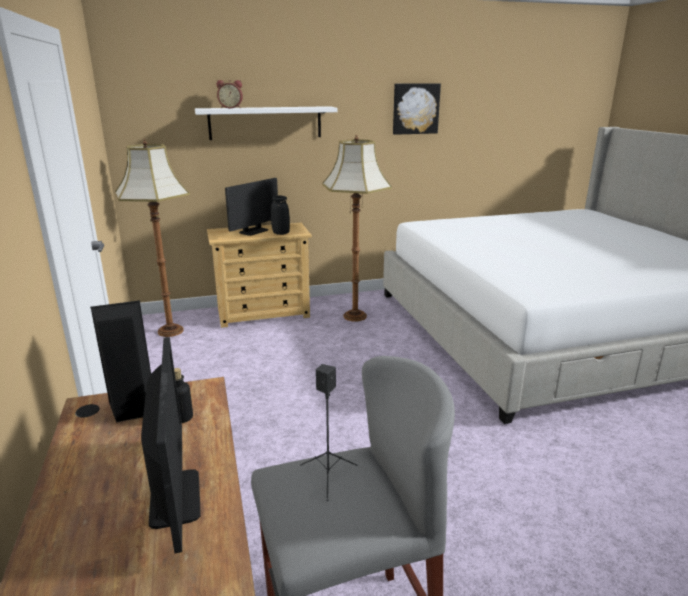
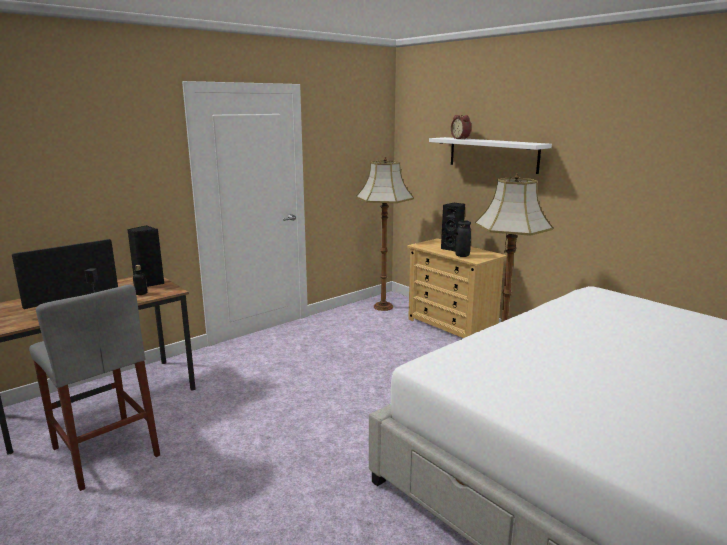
camera: 65 degrees right, 5 degrees down
(253, 231) = (453, 248): monitor -> black speaker
(415, 108) = (652, 154): picture -> none

